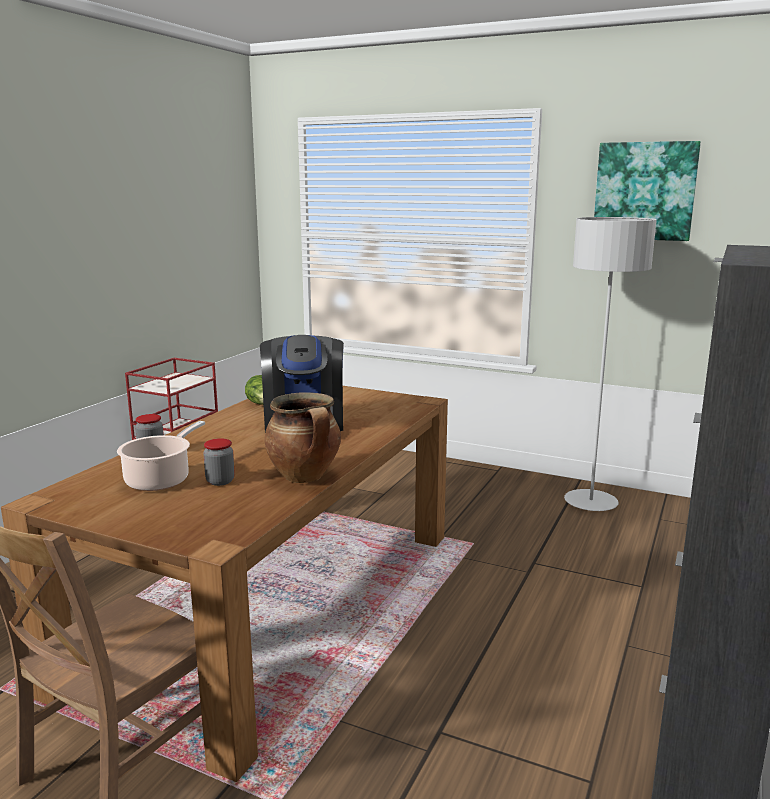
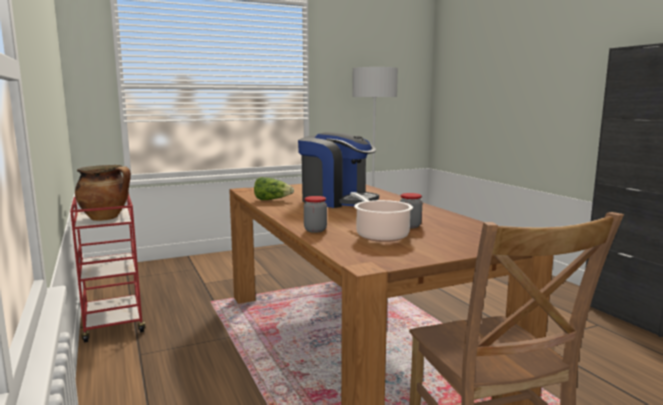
camera: 50 degrees left, 5 degrees down
(305, 477) = (434, 213): cooking pot -> cooking pot (106, 218)
(644, 191) = (366, 55): picture -> none

